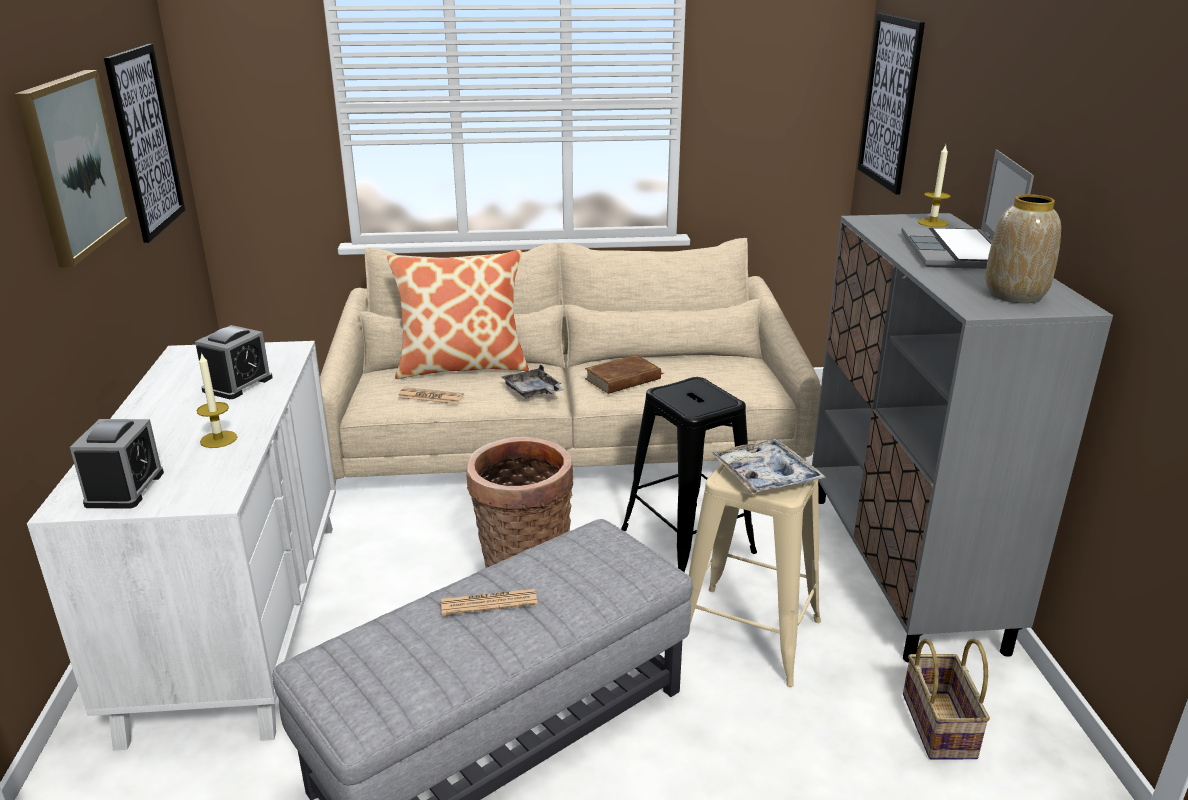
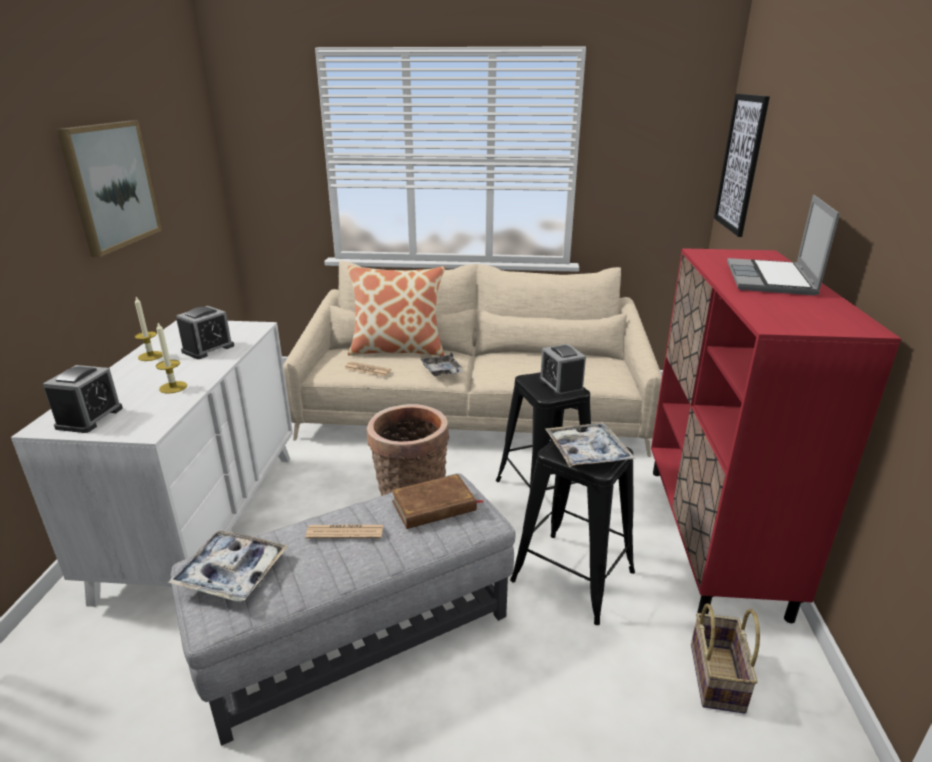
camera: 10 degrees right, 0 degrees up
(145, 141) = (186, 177): picture -> none
(362, 666) = (232, 572): none -> tray
(623, 379) = (512, 367): brown book -> brown book (434, 506)
(707, 398) = (561, 386): none -> alarm clock
(747, 634) = (572, 576): beige stool -> black stool
(902, 569) = (713, 536): grey cabinet -> red cabinet
(932, 223) = (757, 257): candle -> candle (150, 356)
(1014, 295) = (811, 316): vase -> none

